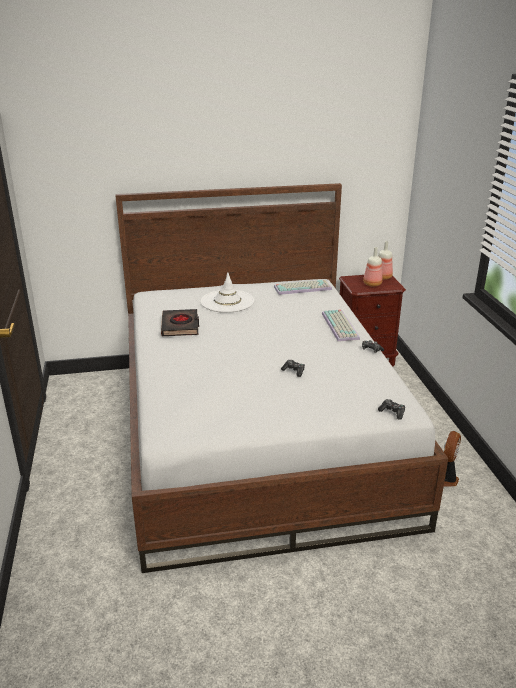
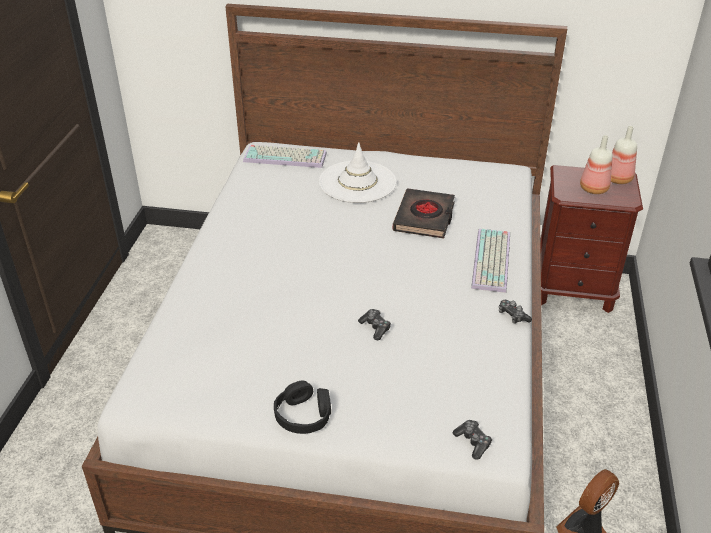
camera: 20 degrees right, 10 degrees up
(180, 326) = (270, 213): black book -> black book (424, 218)
(282, 422) = (303, 415): none -> black headphones
(303, 288) = (479, 178): keyboard -> keyboard (286, 157)

